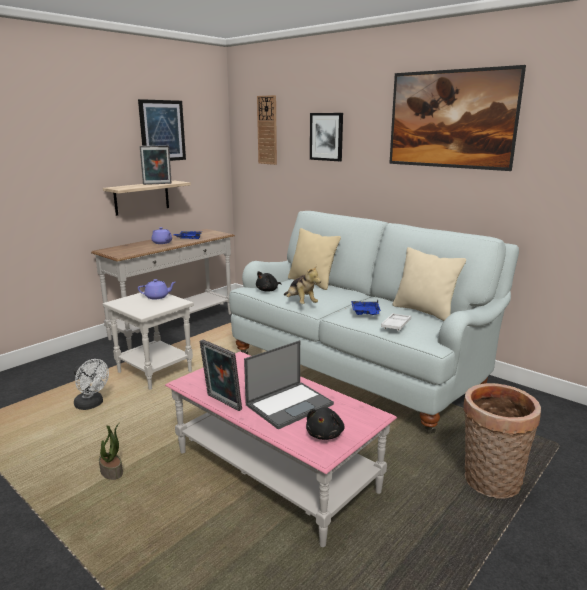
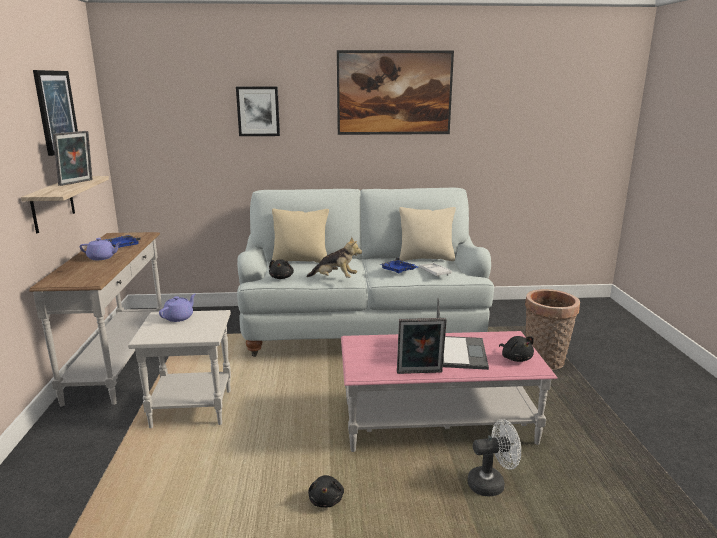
camera: 45 degrees left, 0 degrees up
(92, 405) = (184, 468): white fan -> white fan (491, 483)
(112, 472) = (326, 500): potted plant -> black plush toy
(267, 130) = (169, 106): wall clock -> none

